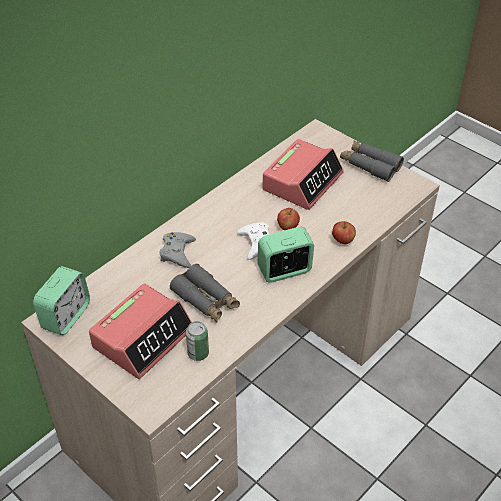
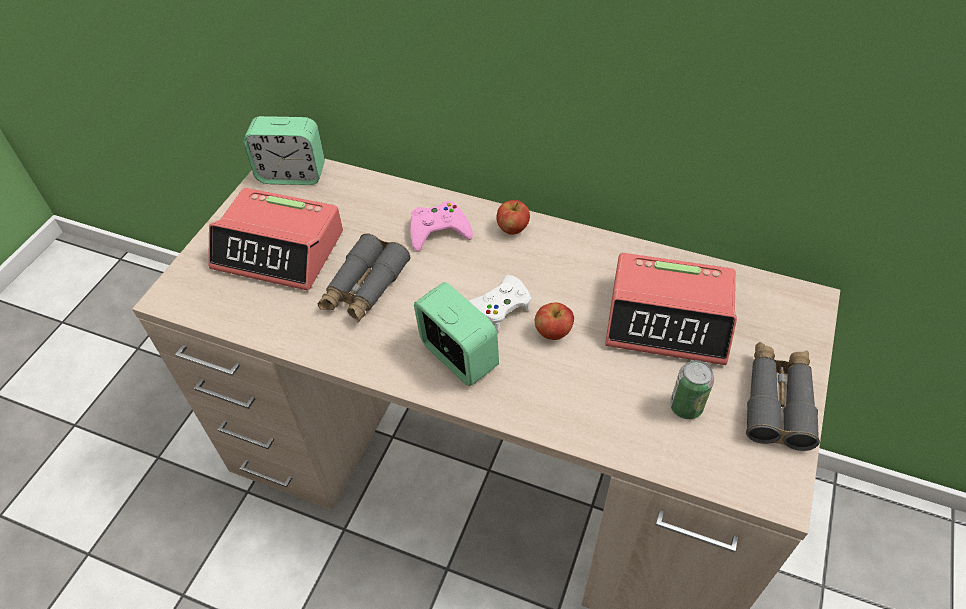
camera: 70 degrees right, 5 degrees up
(177, 252) = (438, 231): grey game controller -> pink game controller
(198, 353) = (269, 311): can -> can (686, 407)
(343, 240) = (562, 413): apple -> apple (512, 228)

